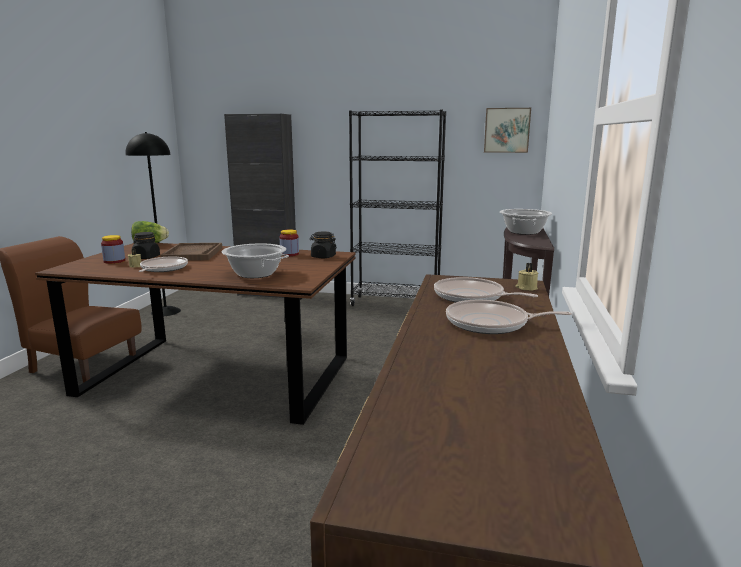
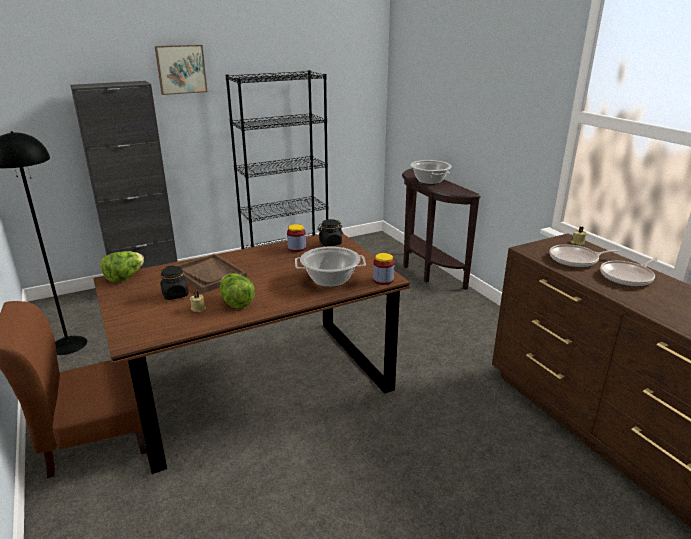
camera: 40 degrees left, 10 degrees up
(114, 261) = (156, 311): jar -> jar (383, 280)
(163, 269) = (236, 302): frying pan -> lettuce
(507, 130) = (358, 84): picture -> picture (181, 69)

